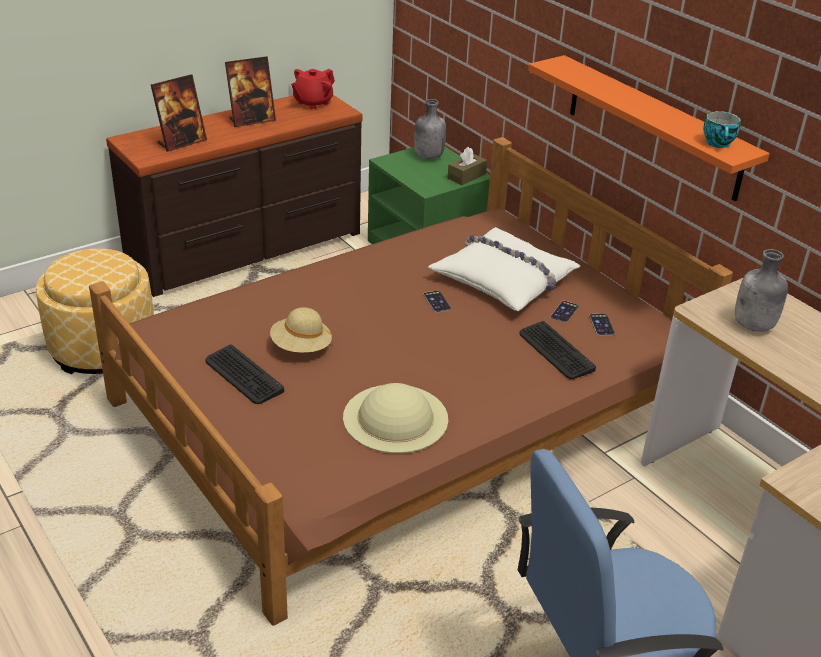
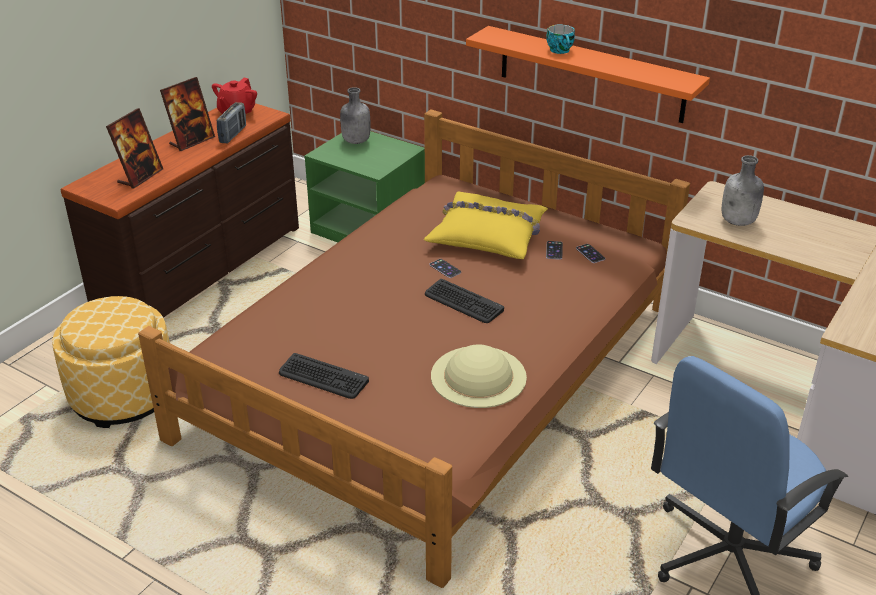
camera: 20 degrees left, 0 degrees up
(294, 122) = (233, 134): none -> radio
(301, 347) = (356, 339): beige hat -> none
(466, 176) = (401, 152): brown tissue box -> none
(505, 279) = (488, 235): white pillow -> yellow pillow
(555, 351) = (569, 285): keyboard -> keyboard (463, 302)
(719, 144) = (668, 77): cup -> cup (561, 50)

